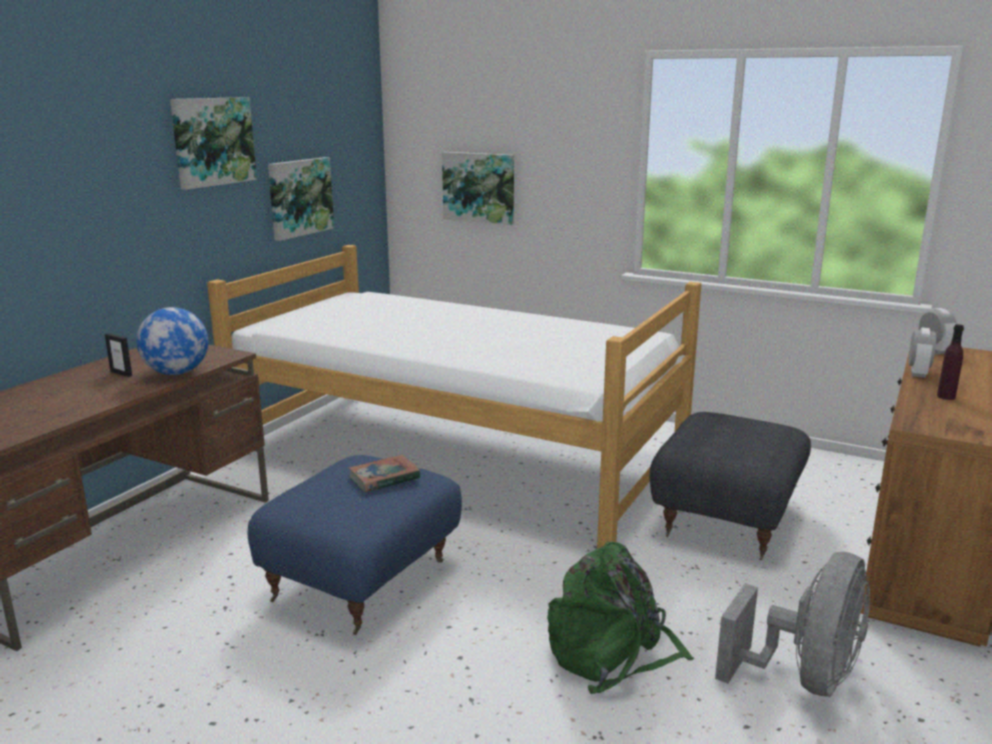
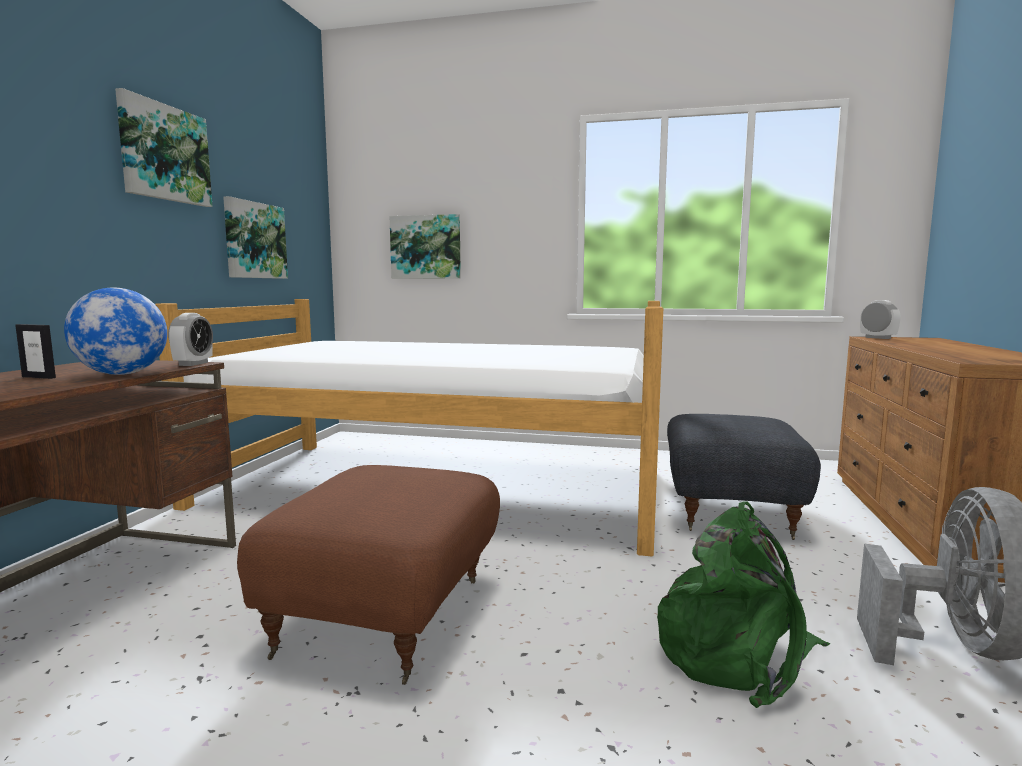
camera: 15 degrees left, 10 degrees down
(363, 582) = (388, 617): blue ottoman -> brown ottoman
(384, 478) = (412, 477): book -> none
(917, 373) = (897, 344): alarm clock -> alarm clock (193, 364)
(946, 396) = (952, 351): purple bottle -> none

